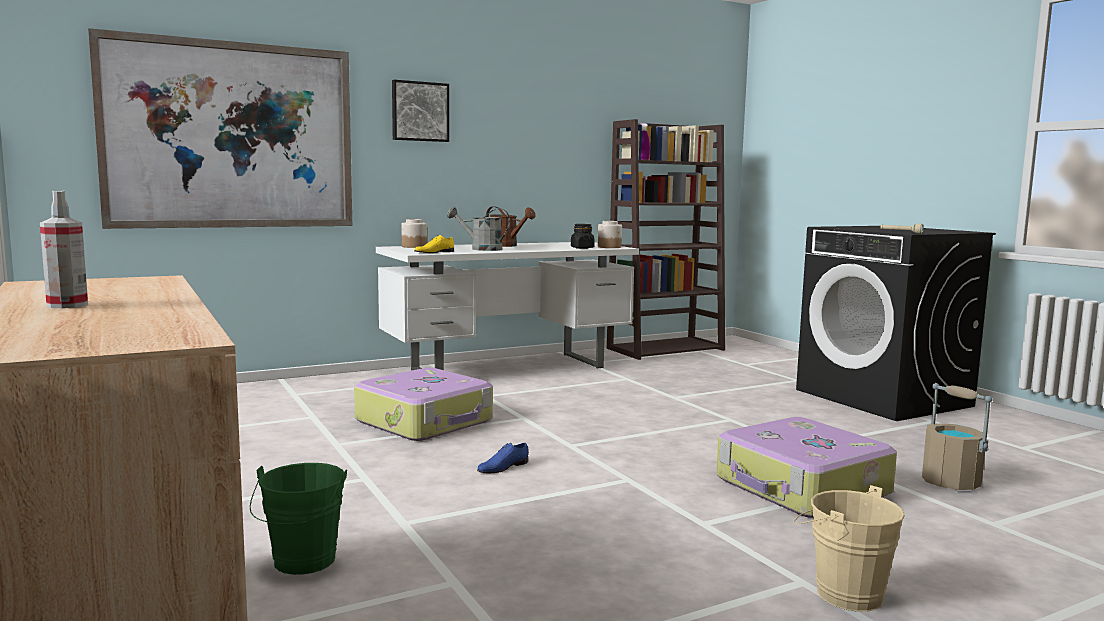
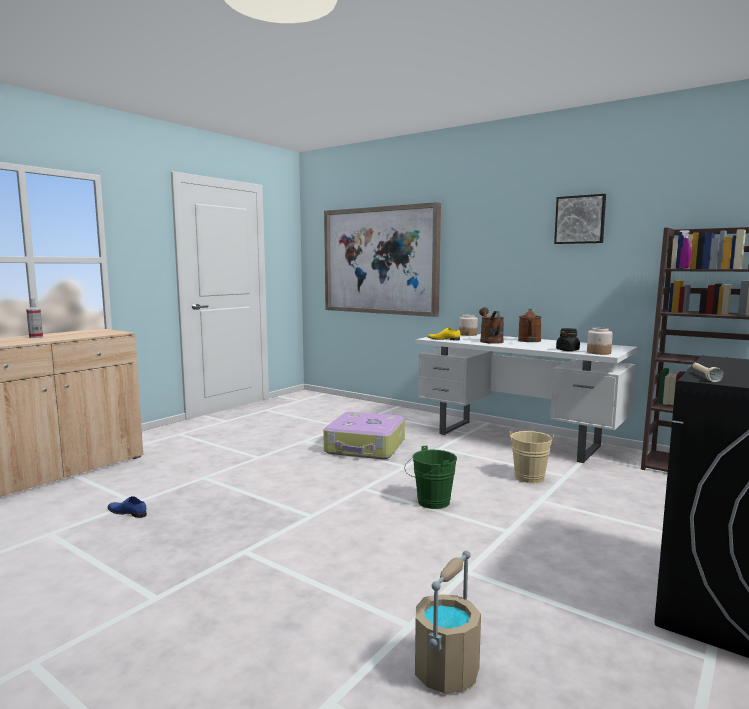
camera: 65 degrees right, 0 degrees up
(302, 564) = (148, 471): green bucket -> green bucket (430, 502)
(419, 111) = (487, 237): picture -> picture (580, 219)
(481, 249) = (490, 341): grey watering can -> brown watering can
(502, 467) = (303, 479): blue shoe -> blue shoe (128, 512)
(802, 487) = (351, 582): suitcase -> none
(842, 592) = (141, 615): beige bucket -> beige bucket (529, 476)

